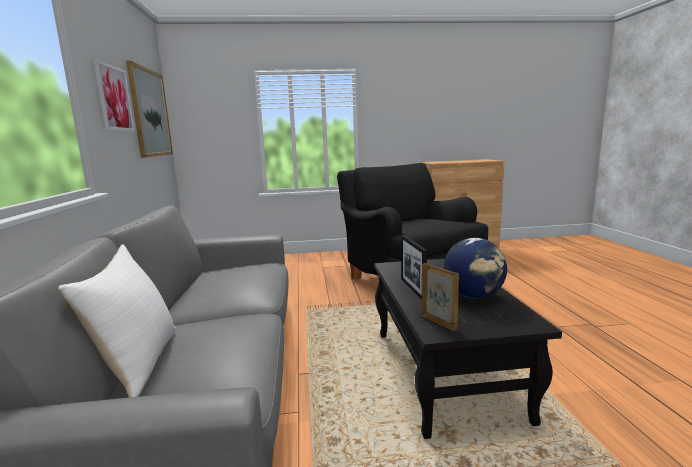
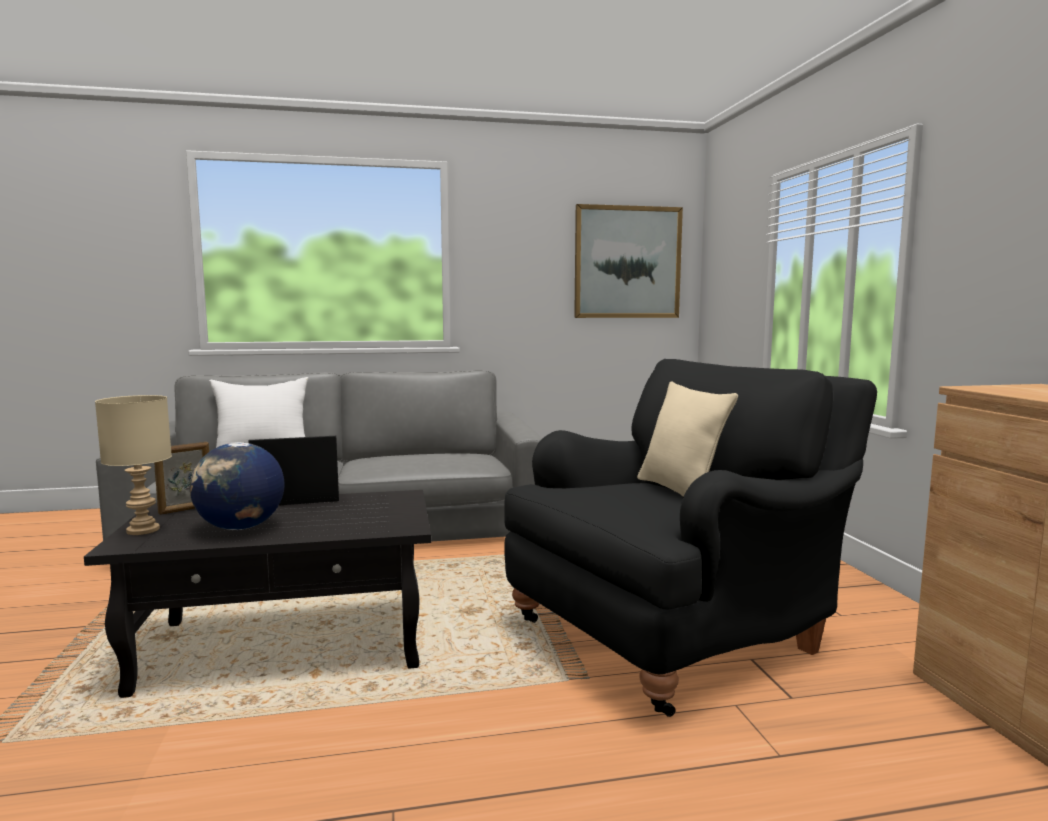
camera: 85 degrees right, 5 degrees down
(114, 98) = (527, 252): picture -> none
(409, 219) = (679, 491): none -> beige pillow
(498, 326) = (142, 530): none -> beige table lamp

